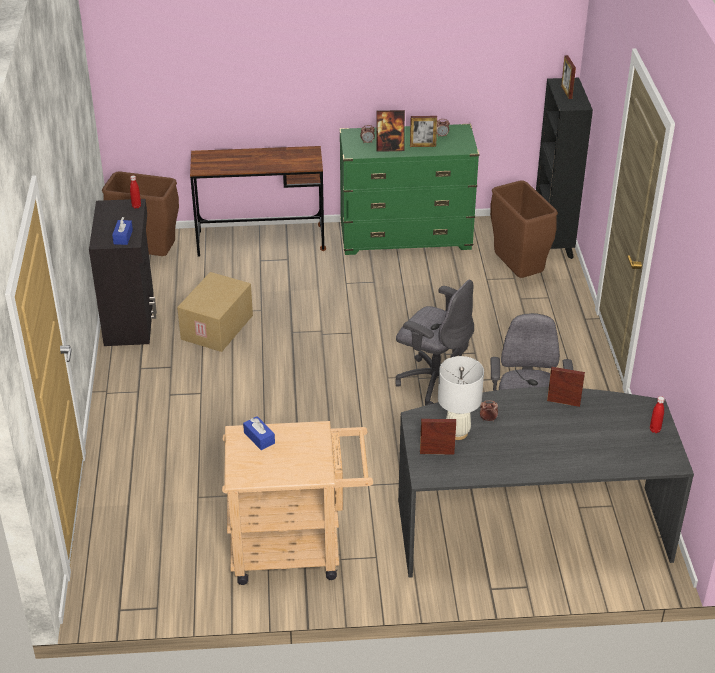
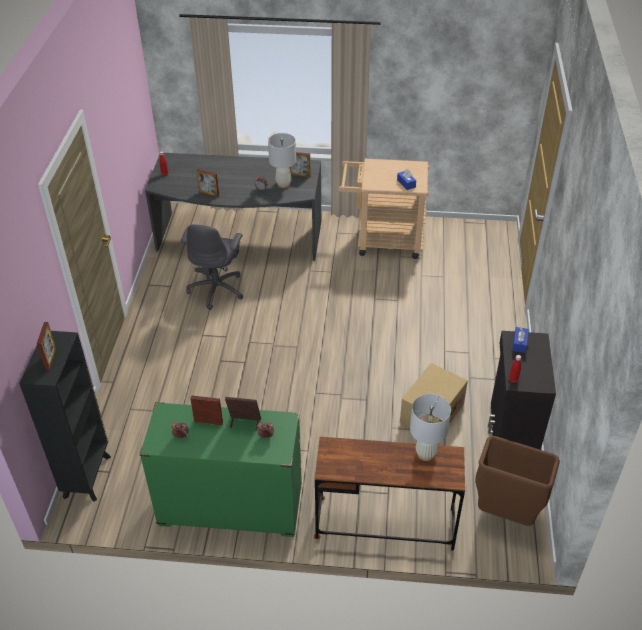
camera: 170 degrees left, 5 degrees up
(224, 167) = (425, 453): none -> white table lamp
(434, 382) = (262, 339): grey office chair -> none
(518, 273) = (141, 441): brown trash can -> none

